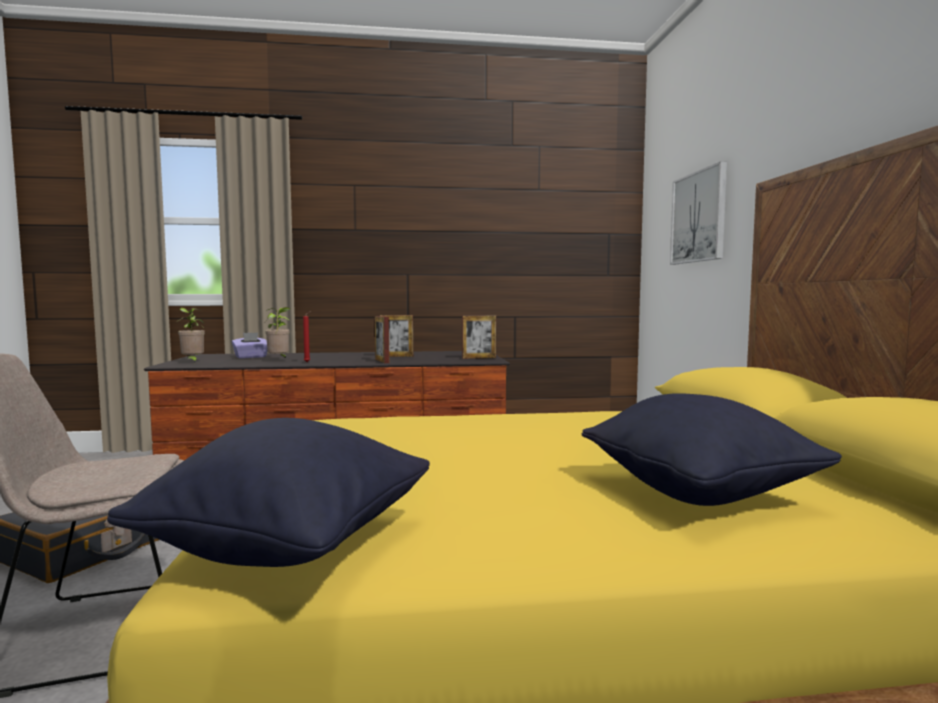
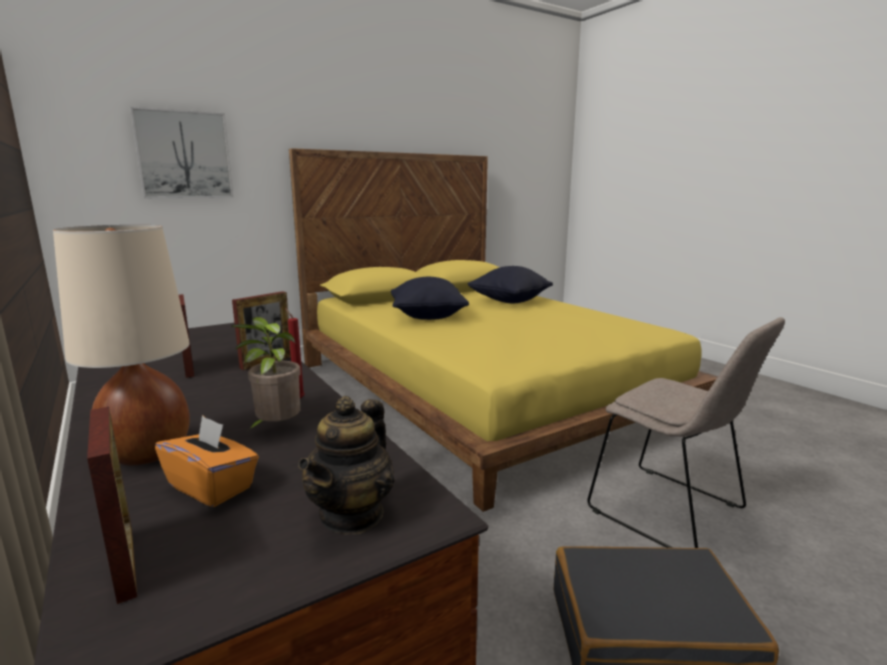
camera: 115 degrees left, 10 degrees up
(192, 362) = (352, 514): potted plant -> teapot
(251, 357) = (212, 486): purple tissue box -> orange tissue box
(291, 548) = (643, 328): black pillow -> black pillow (428, 317)
(295, 355) = (148, 453): none -> beige table lamp
(479, 358) = (212, 332): picture frame -> picture frame (125, 563)

